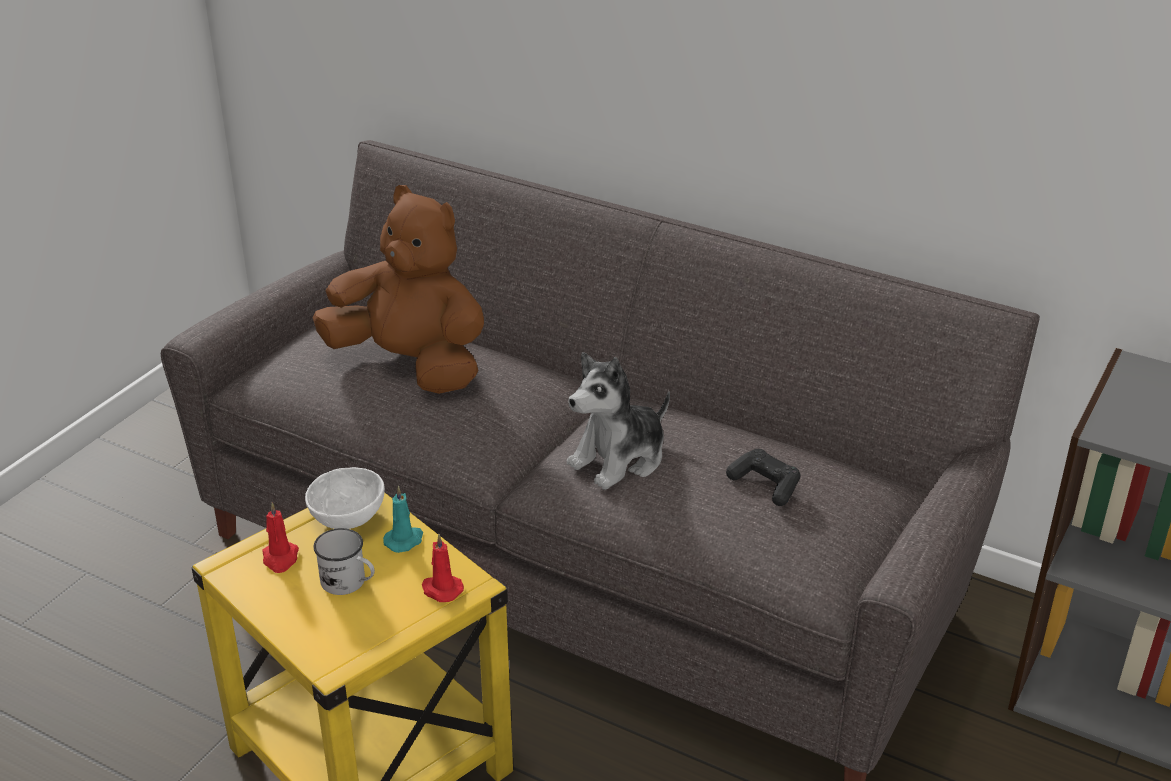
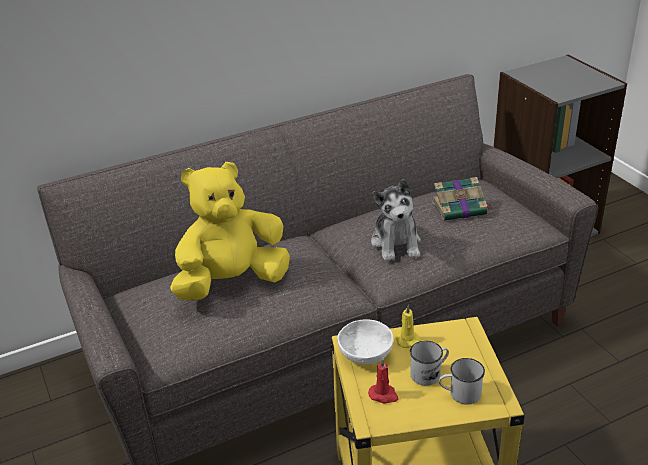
camera: 55 degrees left, 0 degrees up
(326, 623) = (460, 394): none -> white mug
(404, 540) = (406, 339): turquoise candle -> yellow candle
(411, 364) = (232, 282): brown plush toy -> yellow plush toy
(441, 589) = (463, 339): red candle -> none
(765, 485) = (460, 208): black game controller -> book

